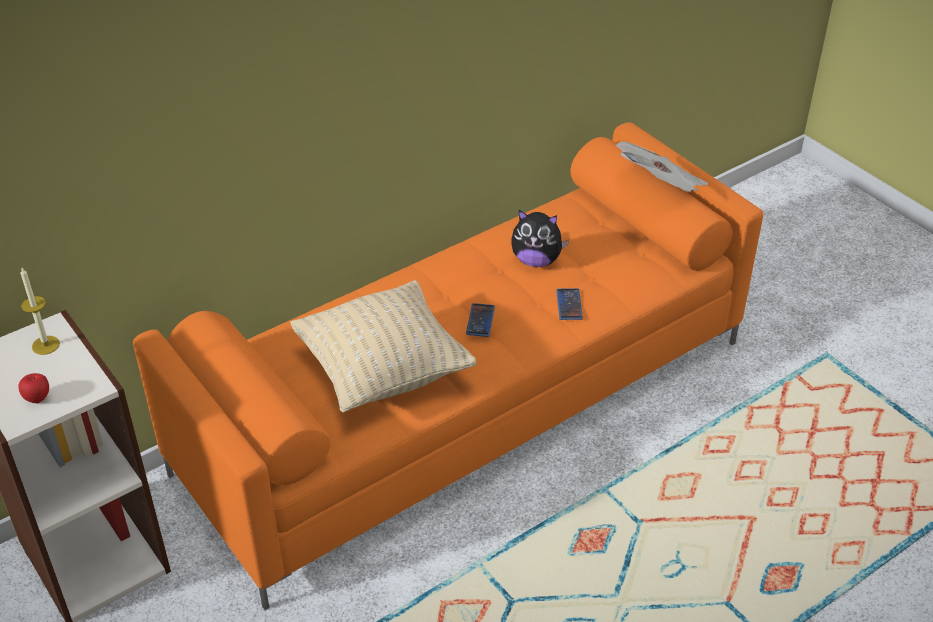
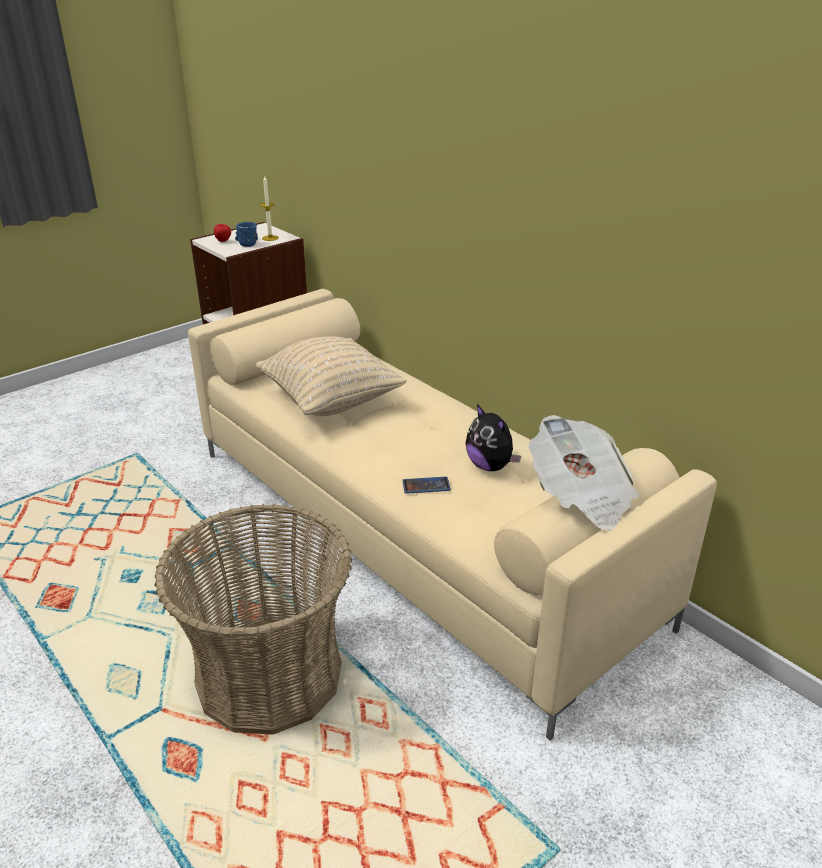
camera: 85 degrees right, 10 degrees down
(57, 369) = (248, 242): none -> blue mug
(467, 404) = (413, 531): orange sofa -> beige sofa
(480, 320) = (396, 439): phone -> none
(536, 260) = (490, 466): plush toy -> plush toy turned 45 degrees counterclockwise
(679, 520) = (270, 676): none -> basket

